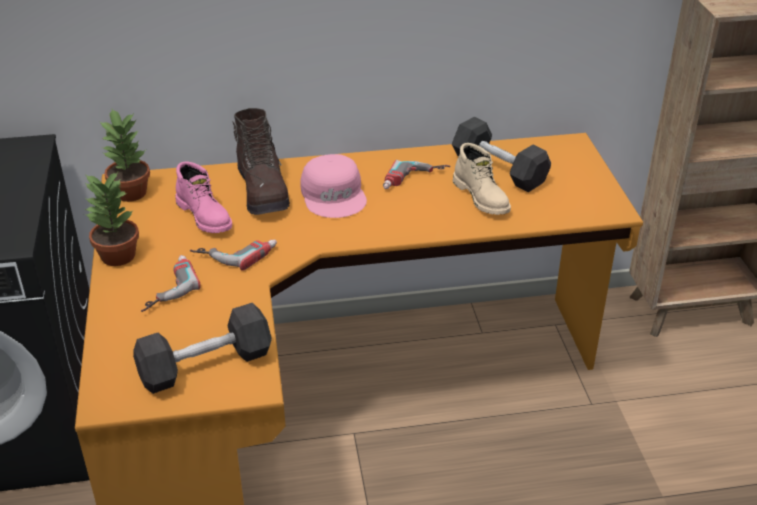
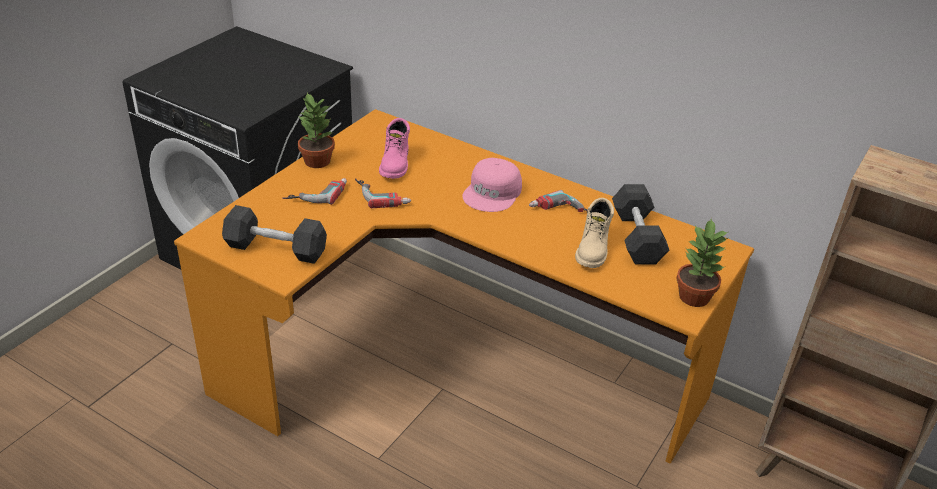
camera: 40 degrees right, 0 degrees up
(131, 192) = (375, 128): potted plant -> potted plant (695, 297)
(263, 191) = (451, 167): brown boot -> none

